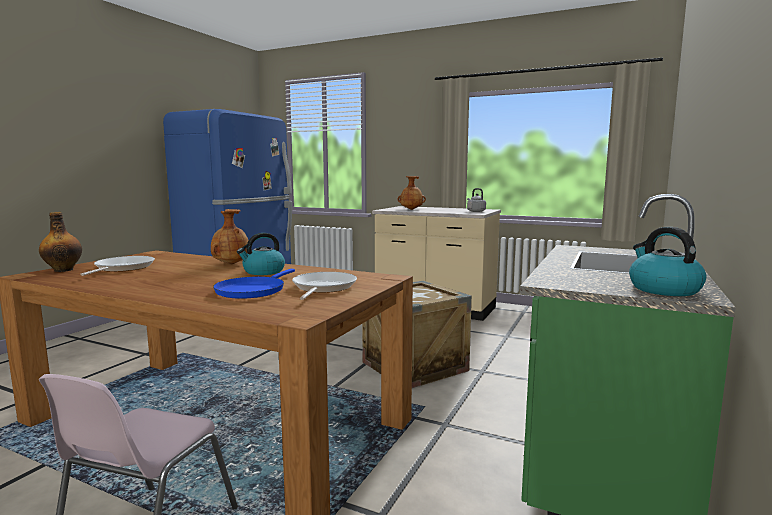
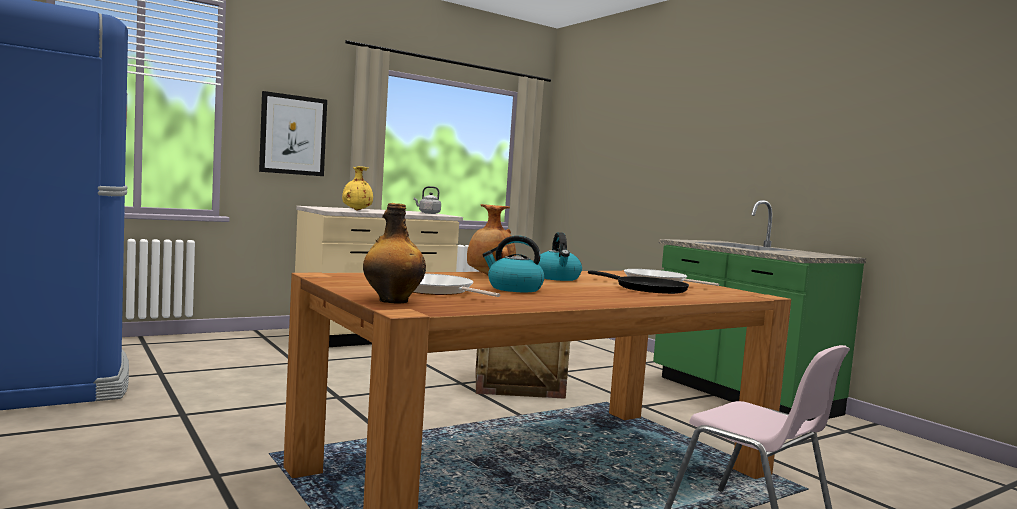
camera: 60 degrees left, 5 degrees down
(253, 290) = (646, 289): blue frying pan -> black frying pan
(407, 155) = (293, 135): none -> picture
(411, 209) = (356, 210): brown vase -> yellow vase
(663, 289) = (826, 254): kettle -> kettle (514, 288)

